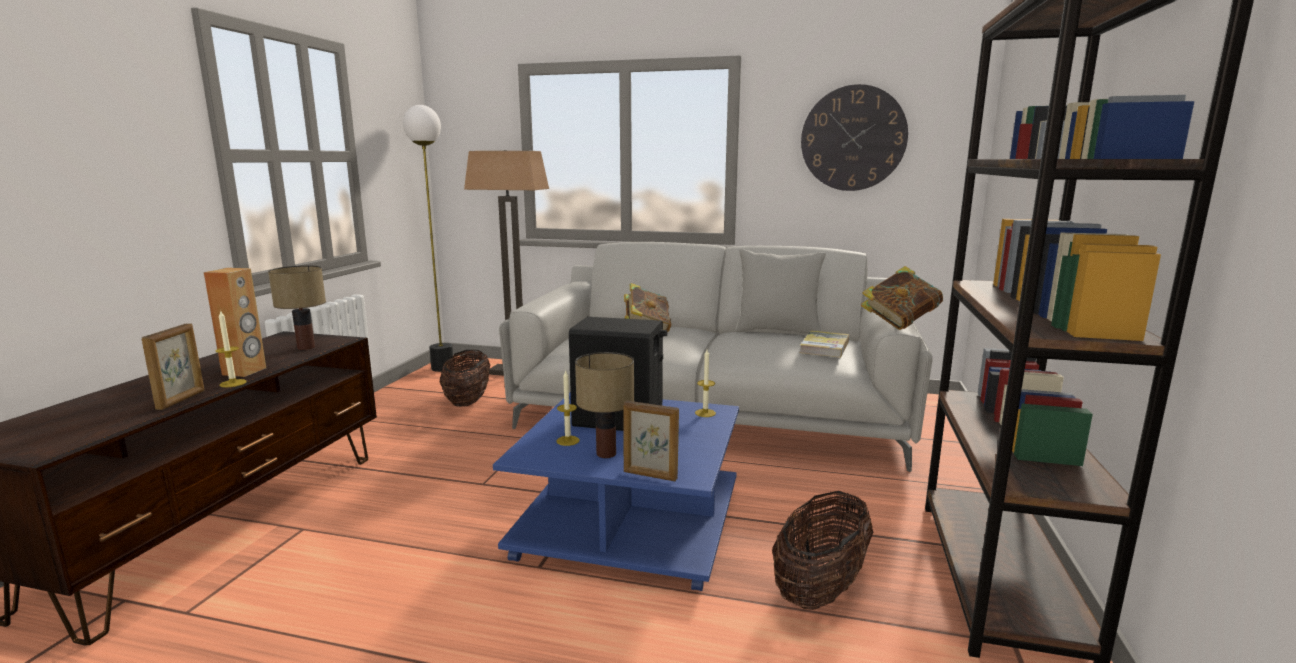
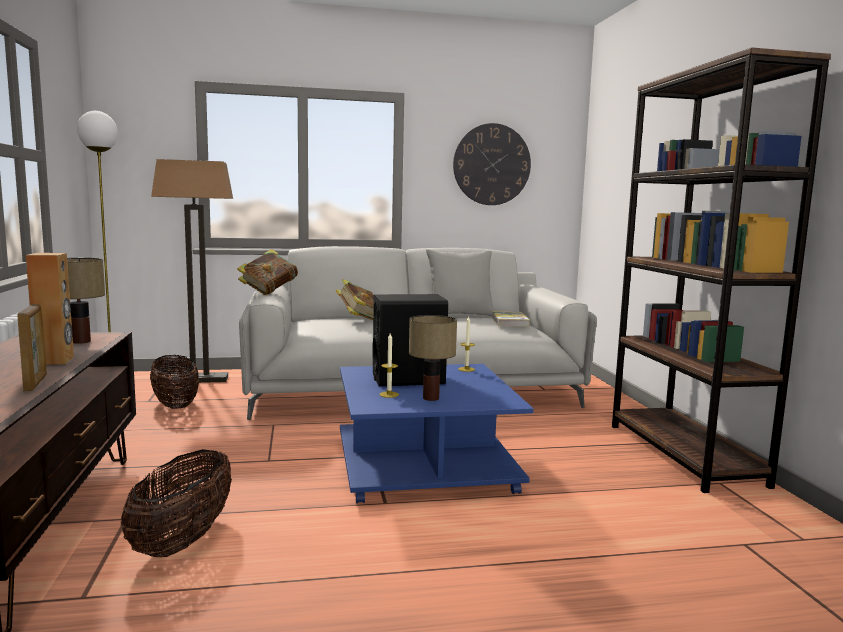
camera: 25 degrees left, 5 degrees down
(233, 383) = (64, 369): candle -> none
(650, 475) = (481, 405): picture frame -> none
(820, 588) = (592, 478): basket -> basket (183, 540)
(899, 323) = (567, 297): book -> book (269, 292)

